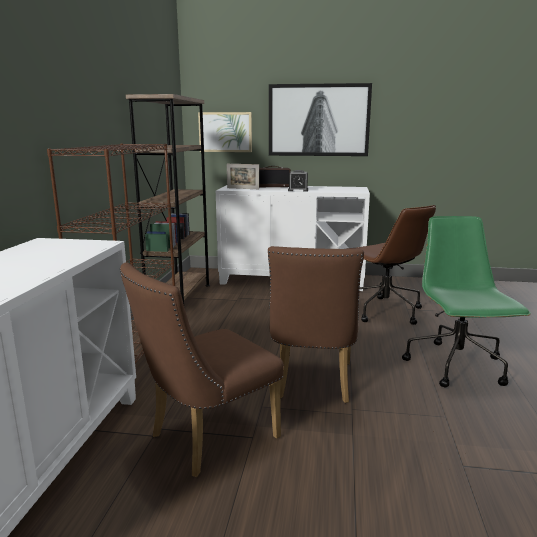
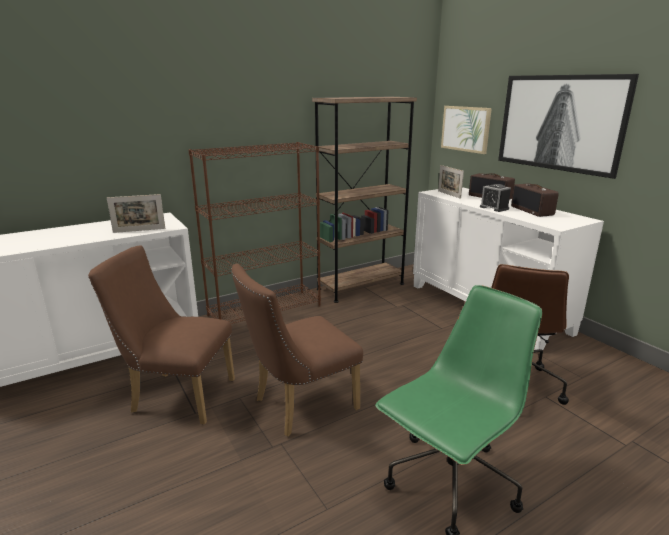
camera: 50 degrees right, 5 degrees up
(75, 253) = (139, 230): none -> picture frame
(322, 188) = (532, 211): none -> radio

